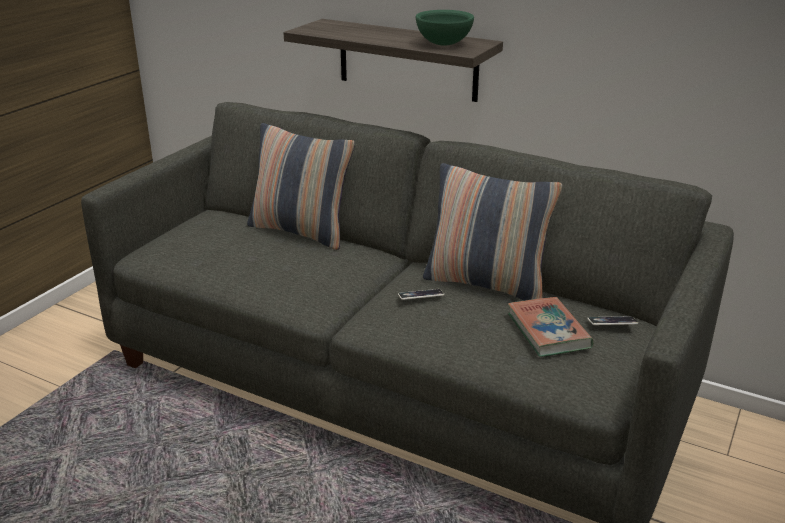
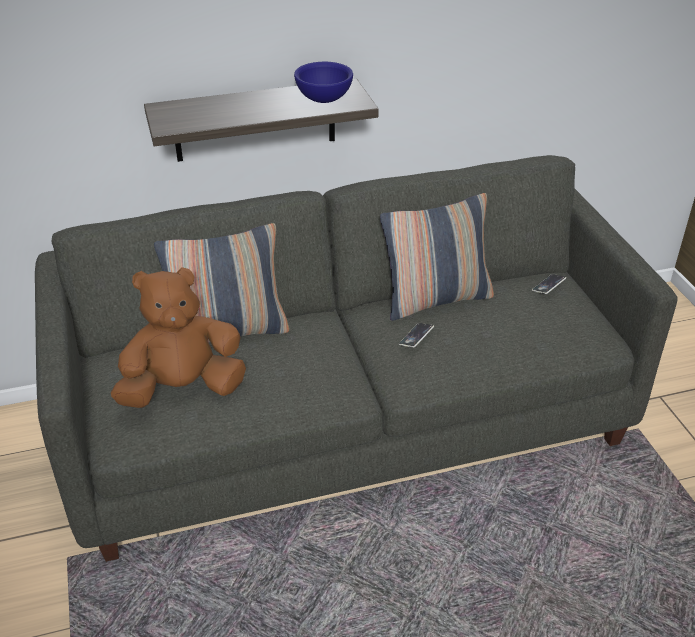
camera: 45 degrees left, 10 degrees up
(216, 245) = (183, 389): none -> brown plush toy
(444, 43) = (324, 99): green bowl -> blue bowl
(548, 331) = (528, 315): book -> none

